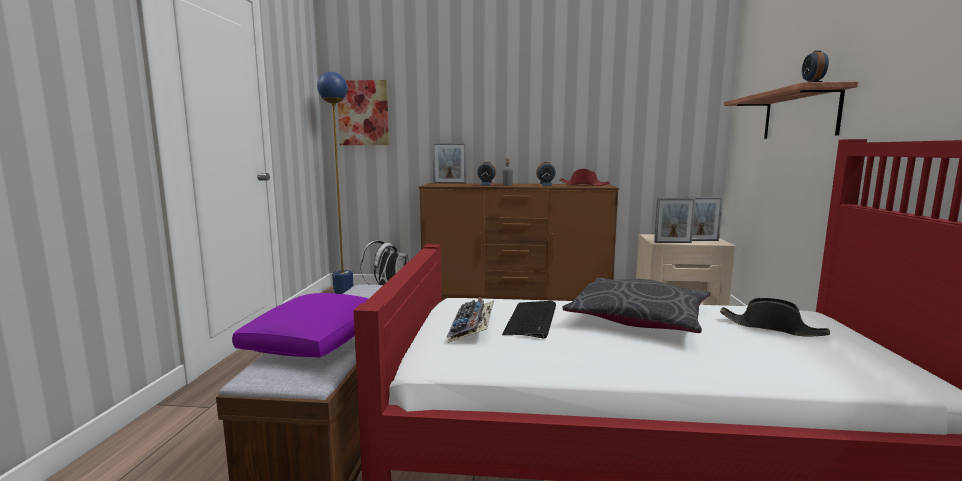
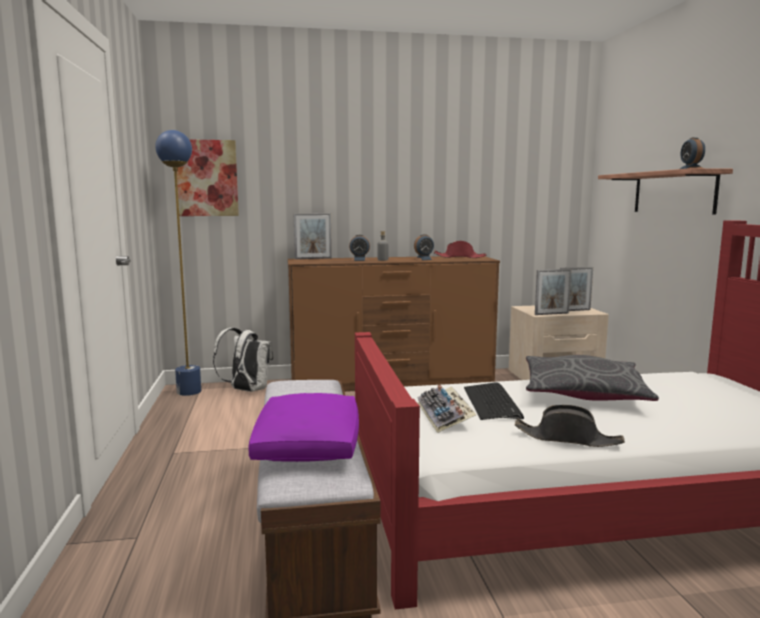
camera: 15 degrees left, 0 degrees up
(772, 328) = (694, 391): black hat -> black hat (568, 438)

